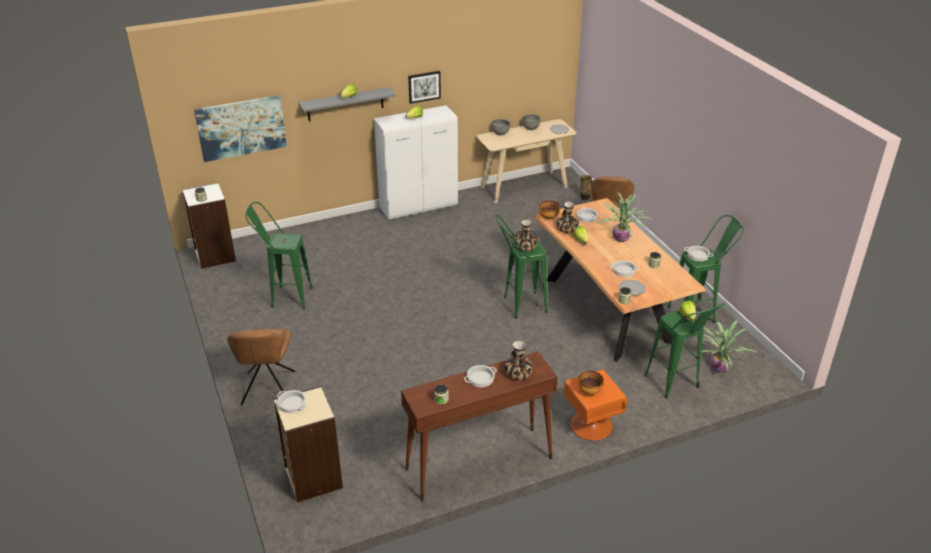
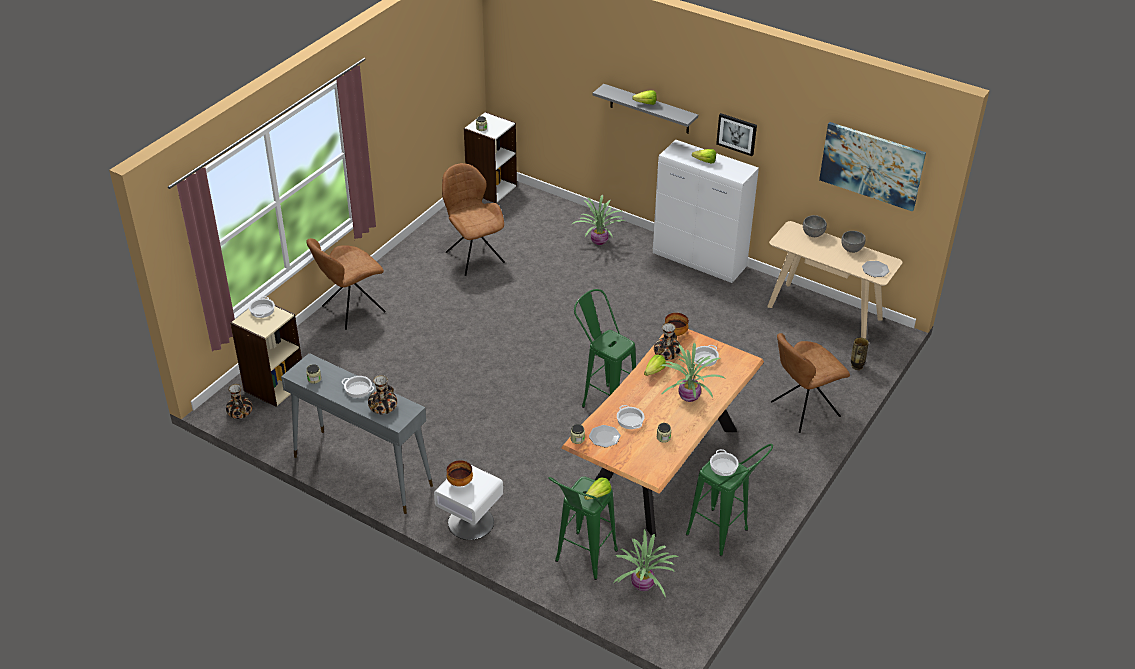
camera: 55 degrees right, 5 degrees up
(241, 127) = (548, 81): picture -> picture (871, 165)
(285, 297) = (474, 256): green stool -> brown chair
(344, 235) = (599, 241): none -> potted plant
(478, 464) = (362, 470): brown console table -> grey console table
(525, 247) = (611, 342): vase -> vase (240, 413)
(591, 425) = (470, 522): orange nightstand -> white nightstand

